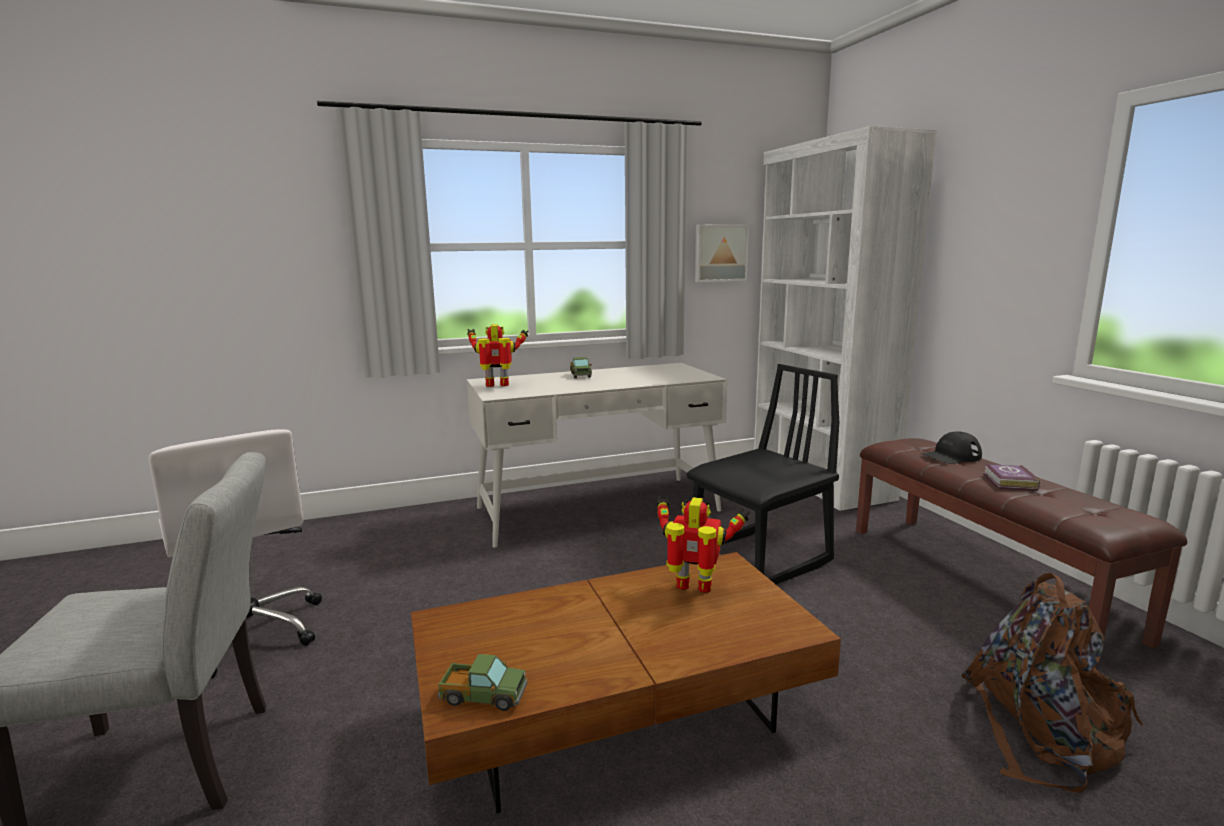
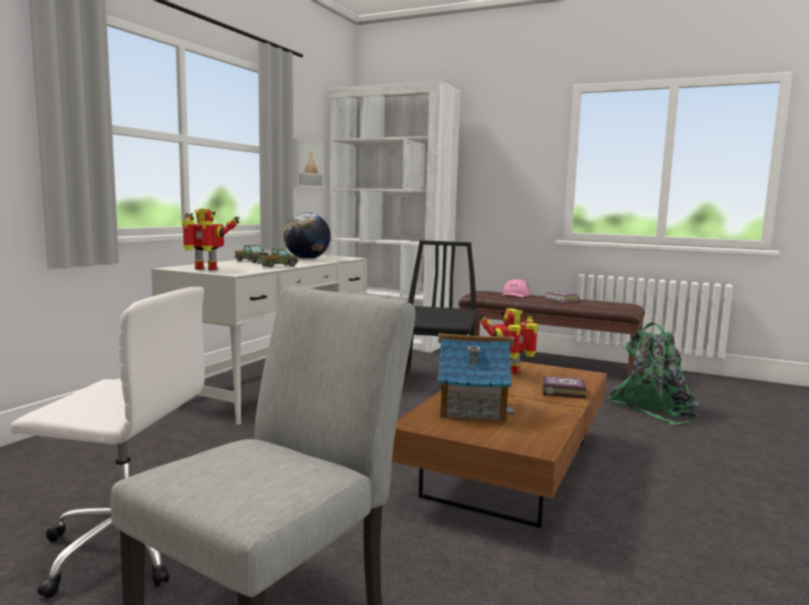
camera: 45 degrees left, 5 degrees down
(483, 697) = (533, 438): toy truck -> toy truck (278, 266)
(498, 385) = (206, 269): toy robot -> toy robot turned 60 degrees clockwise
(528, 624) = (472, 409): none -> toy house
(651, 375) = (307, 259): none -> globe
(690, 643) = (562, 391): none -> book
(951, 456) = (514, 295): black cap -> pink cap
(1042, 730) = (655, 408): brown backpack -> green backpack

